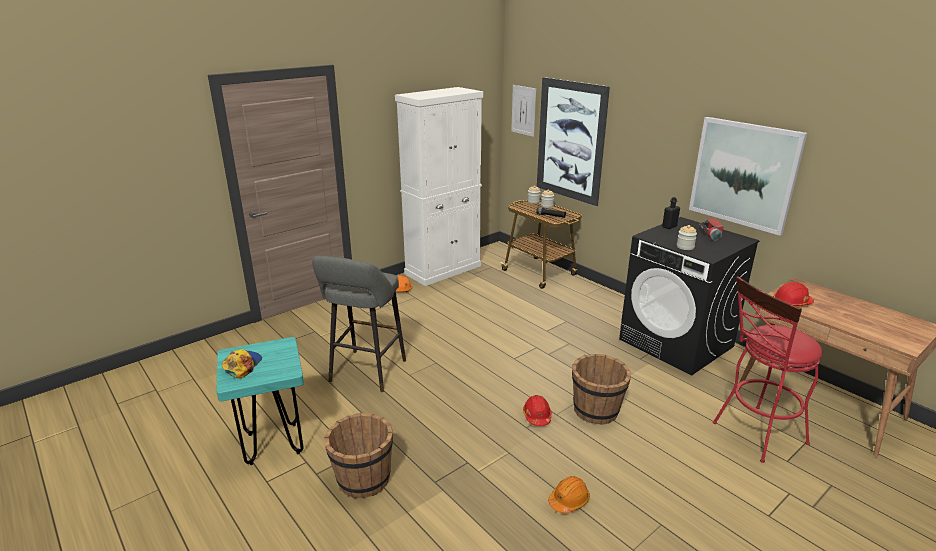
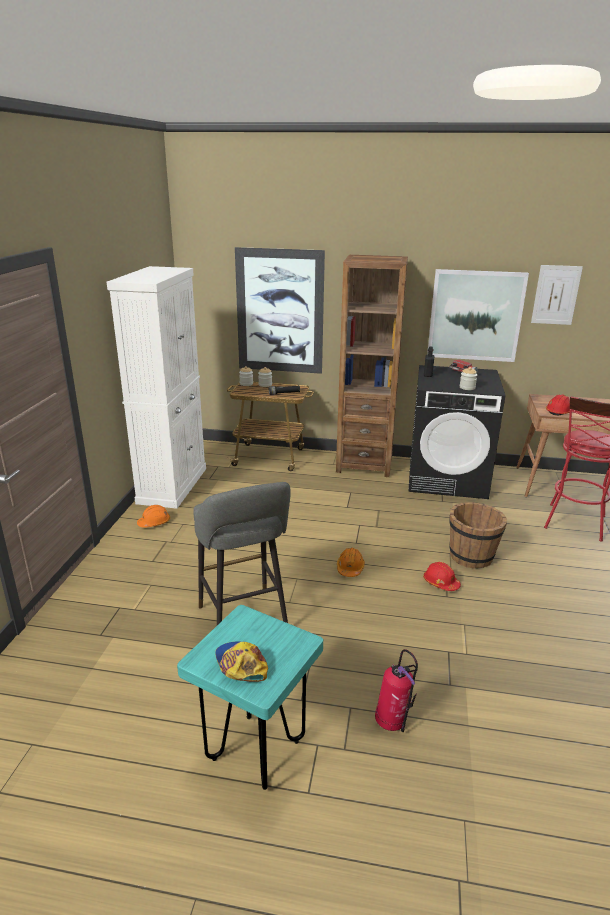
camera: 40 degrees left, 0 degrees up
(363, 479) = (393, 723): brown bucket -> fire extinguisher
(523, 110) = (210, 286): picture -> picture (556, 295)
(569, 500) = (550, 636): orange hard hat -> orange hard hat (350, 568)
(612, 304) = (364, 465): none -> brown bookcase

